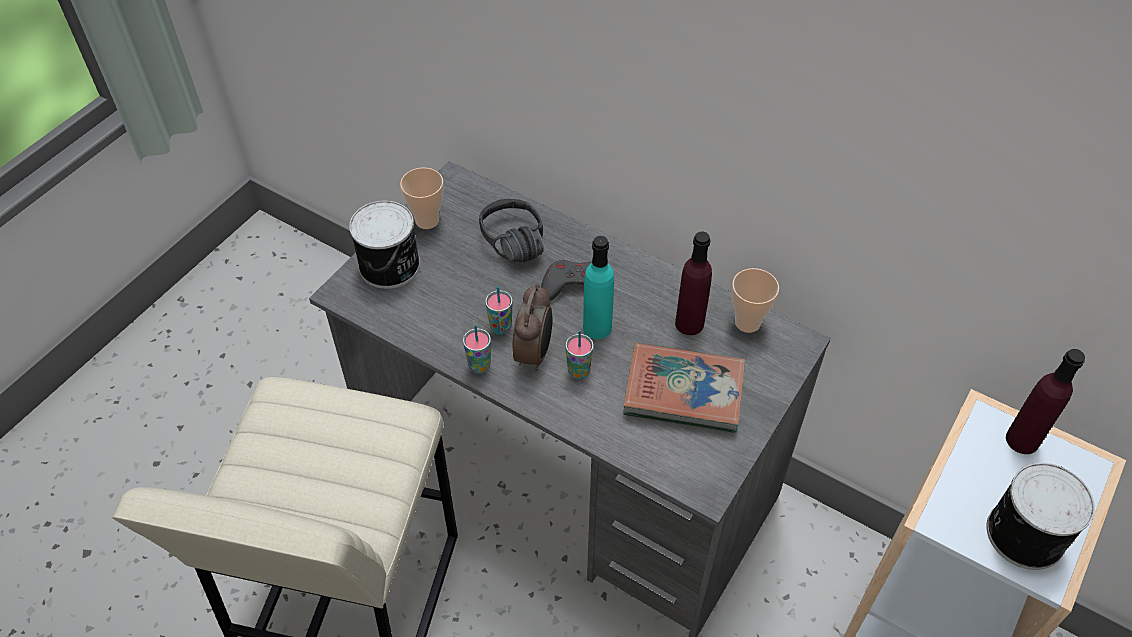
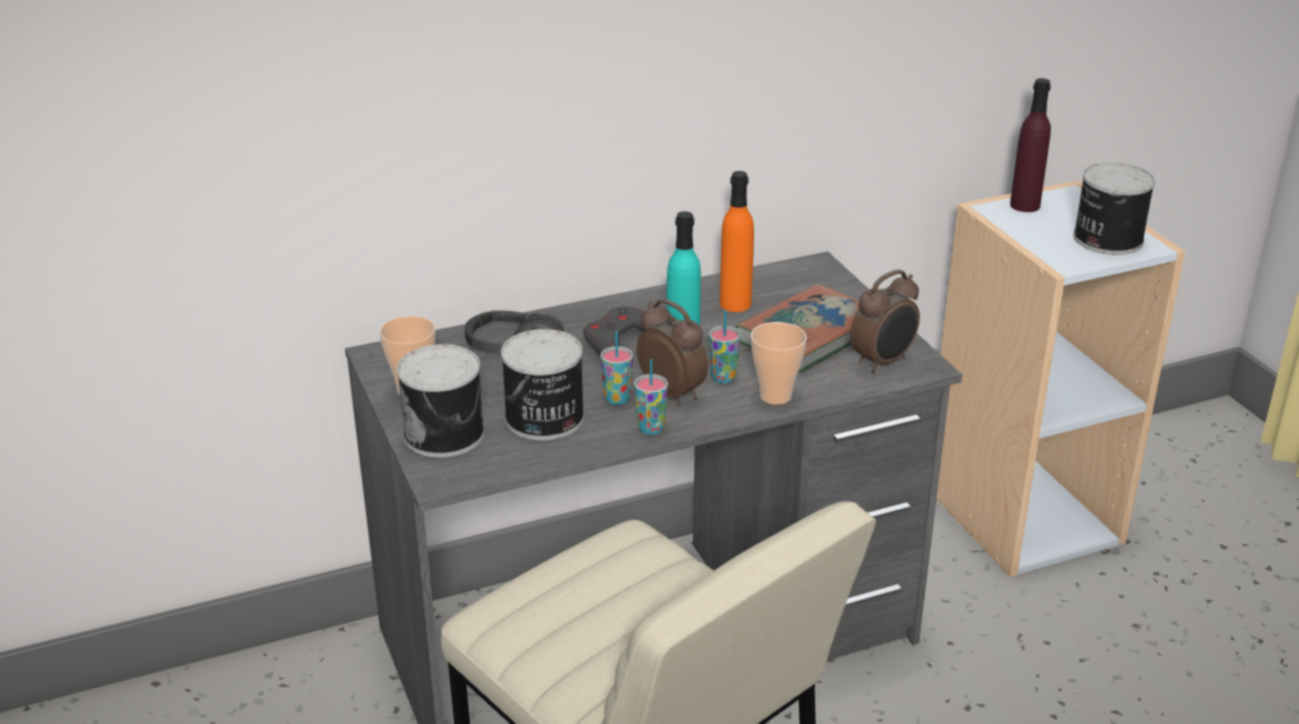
camera: 55 degrees left, 20 degrees down
(445, 304) = (544, 419): none -> can
(688, 459) = (883, 362): none -> alarm clock
(689, 323) = (735, 303): purple bottle -> orange bottle
(747, 322) = (767, 278): cup -> cup (775, 396)

